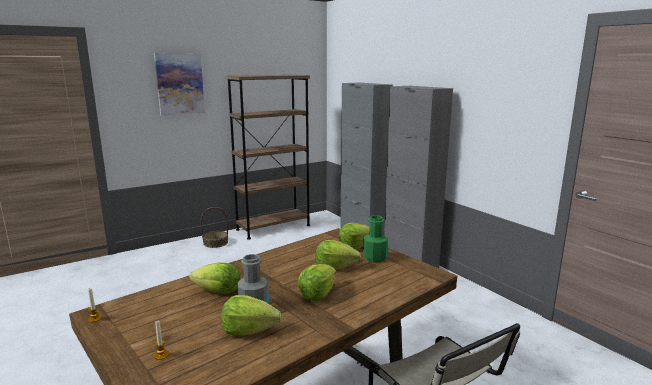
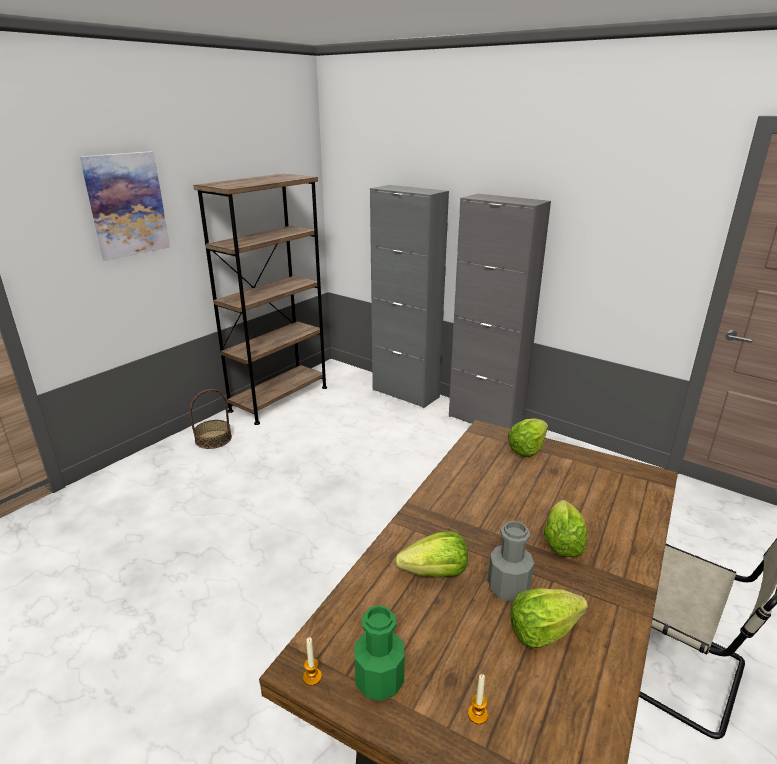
camera: 20 degrees left, 10 degrees up
(335, 267) = (538, 491): lettuce -> none
(374, 258) = (567, 464): green bottle -> green bottle (379, 680)

